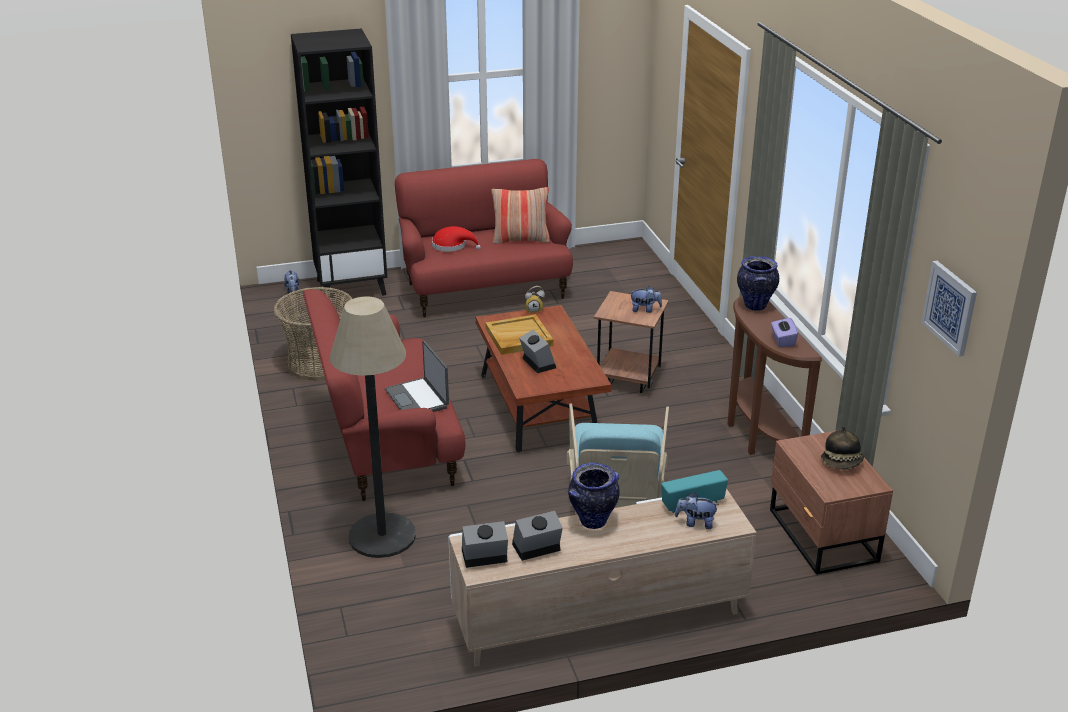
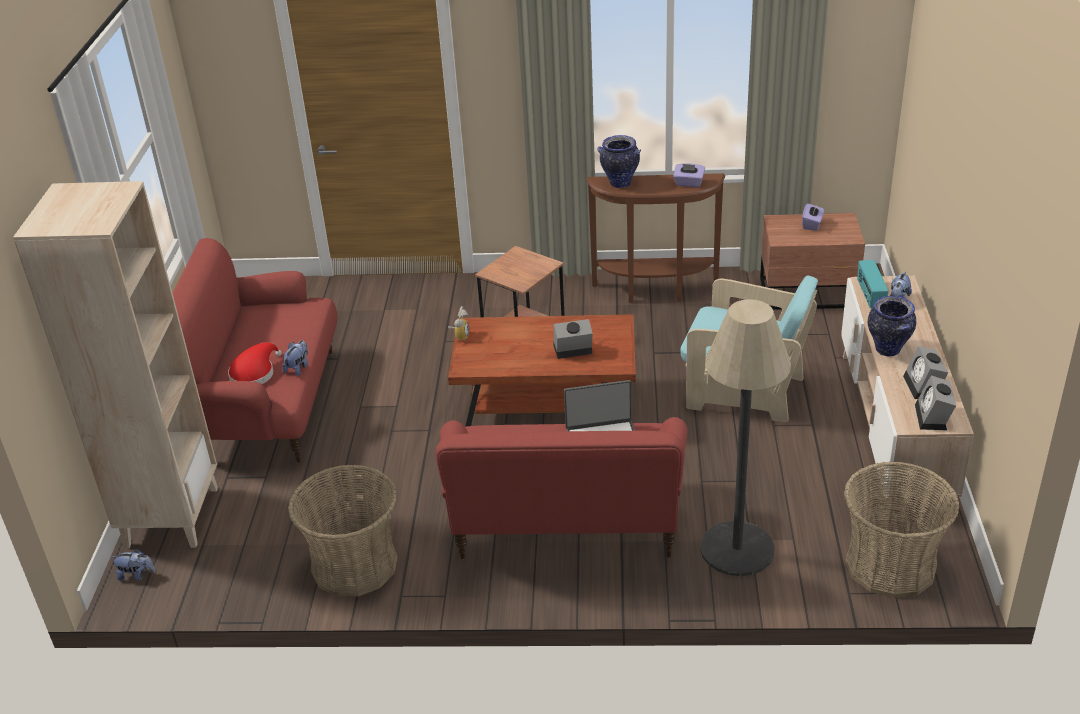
camera: 70 degrees left, 5 degrees up
(352, 287) = (171, 516): black bookcase -> beige bookcase
(383, 630) = (890, 565): none -> basket
(518, 337) = (513, 355): beige tray -> none
(521, 239) = (278, 322): pillow -> none
(645, 310) = (528, 261): plush toy -> plush toy (298, 368)
(842, 463) = (812, 224): hat -> purple tissue box
(950, 307) = (862, 49): picture -> none

